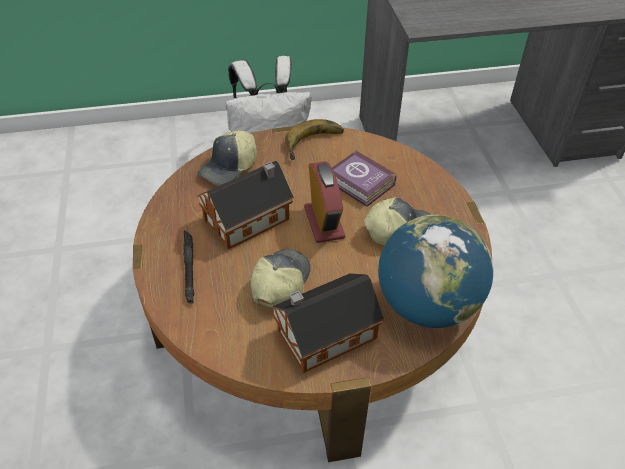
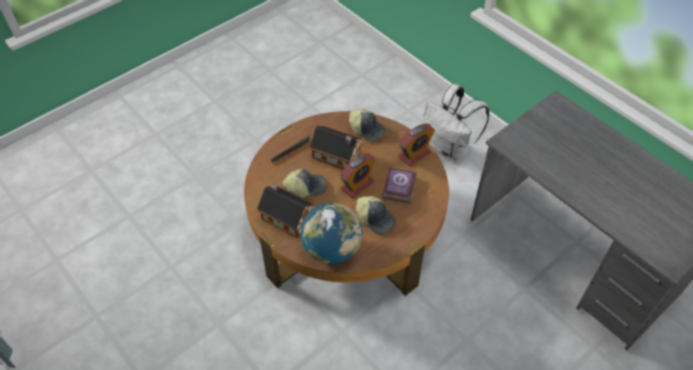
camera: 60 degrees right, 5 degrees up
(229, 167) = (367, 129): cap -> cap turned 150 degrees counterclockwise
(315, 144) = (414, 154): banana -> alarm clock

